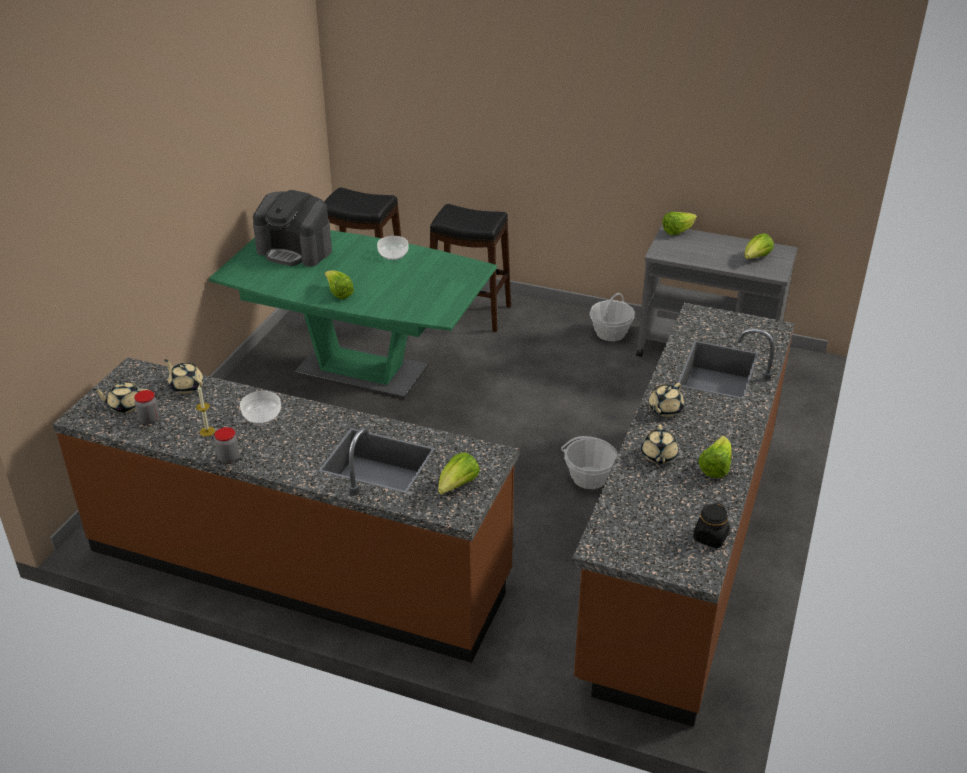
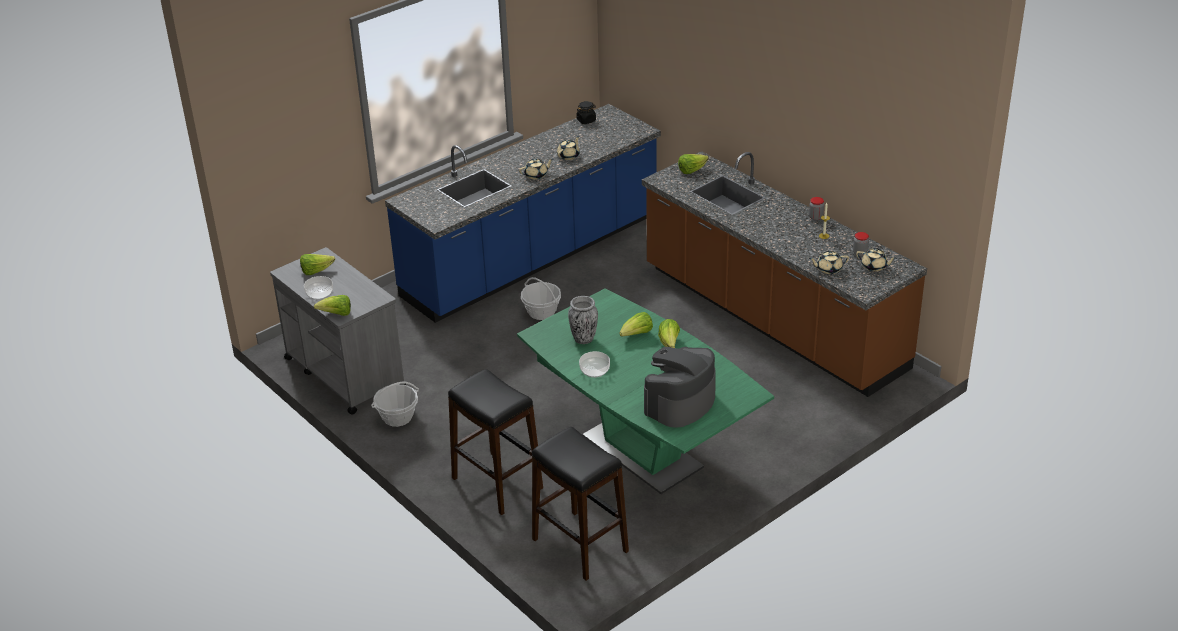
camera: 150 degrees left, 0 degrees up
(186, 386) = (828, 269): beige teapot -> beige teapot turned 105 degrees clockwise
(262, 415) = (784, 236): bowl -> bowl (319, 294)
(295, 251) = (679, 403): coffee machine -> coffee machine turned 105 degrees counterclockwise
(427, 275) = (583, 339): none -> vase
(680, 551) = (532, 258): brown counter -> blue counter
(715, 467) = (546, 144): lettuce -> lettuce (637, 334)

